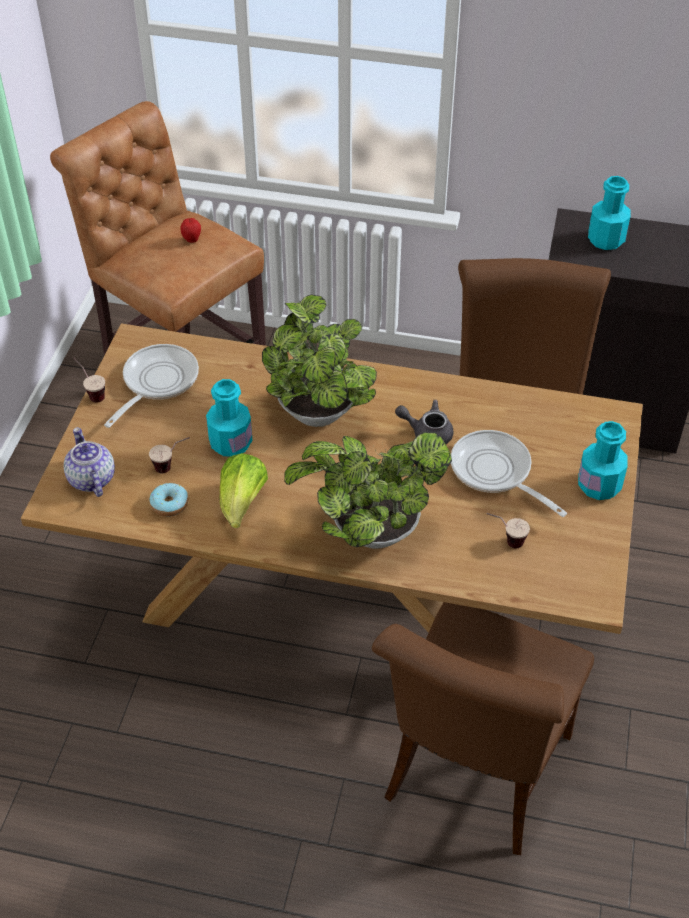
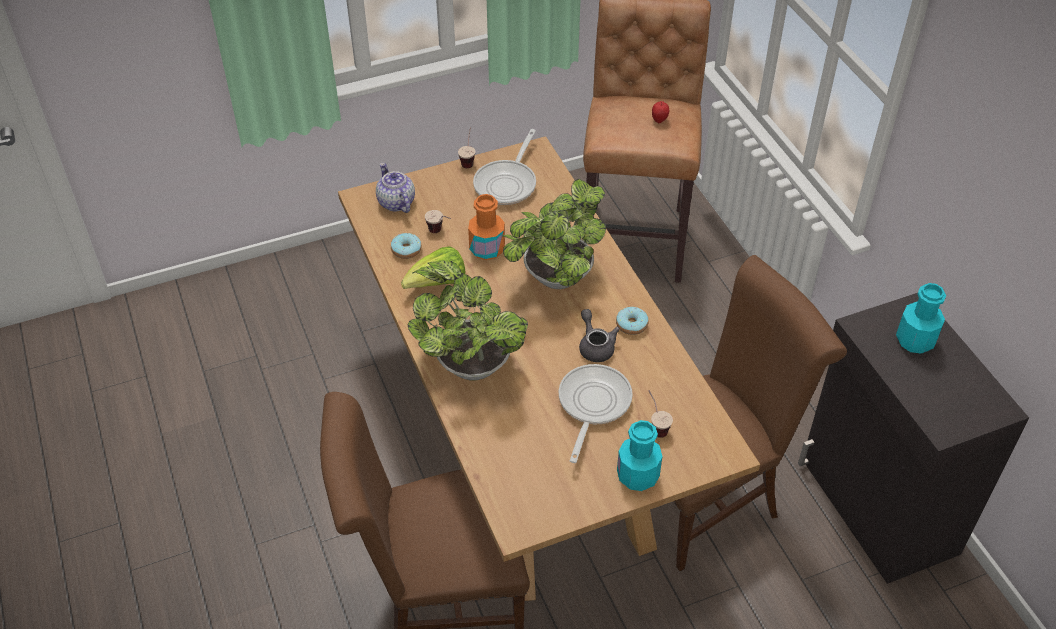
camera: 55 degrees right, 0 degrees up
(91, 479) = (395, 202): teapot -> teapot turned 60 degrees counterclockwise
(156, 382) = (507, 183): frying pan -> frying pan turned 120 degrees clockwise
(231, 443) = (487, 249): turquoise bottle -> orange bottle
(423, 396) = (631, 325): none -> donut
(505, 541) = (528, 444): cup -> cup (655, 425)

